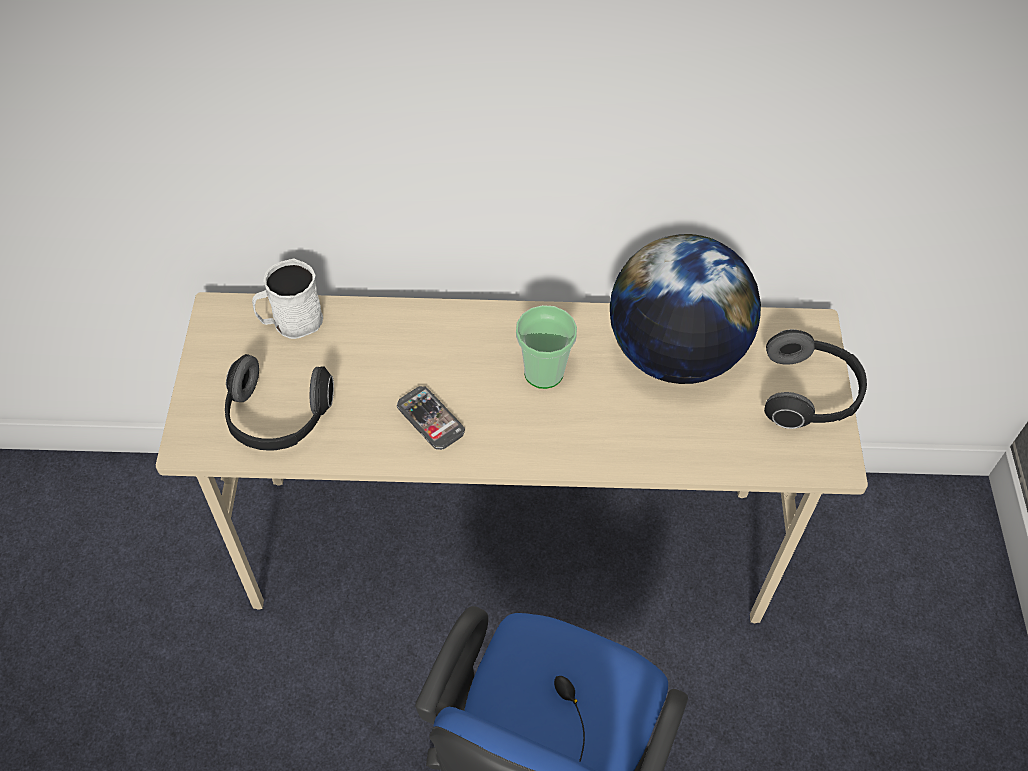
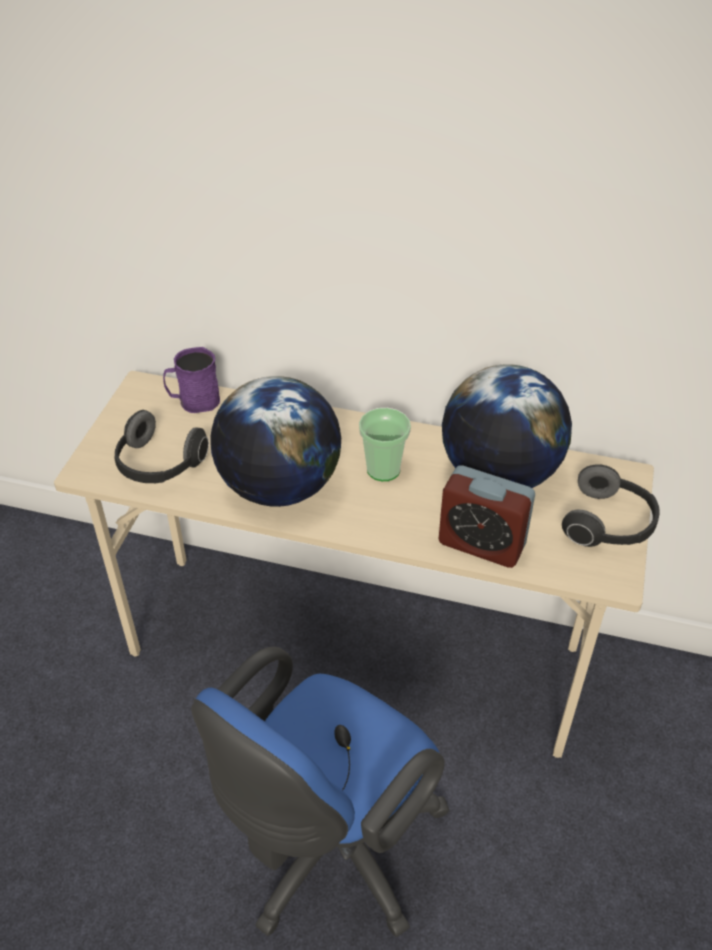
camera: 15 degrees right, 10 degrees down
(291, 322) = (194, 401): white mug -> purple mug
(430, 419) = (279, 487): phone -> globe
(680, 447) = (481, 544): none -> alarm clock

